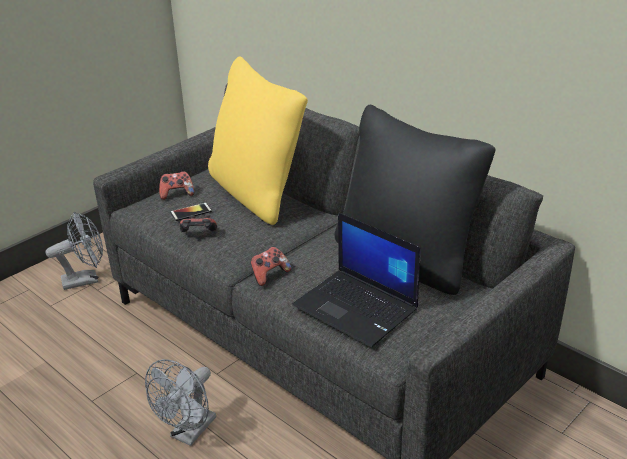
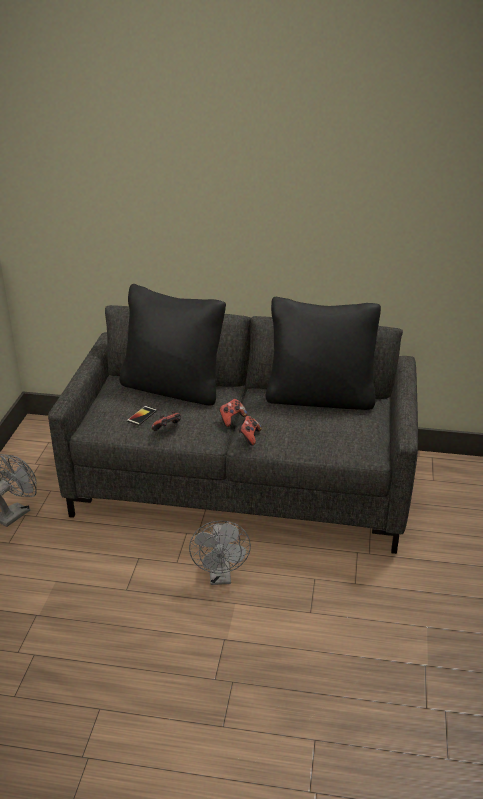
camera: 35 degrees left, 0 degrees up
(177, 194) = (113, 407): game controller -> game controller (231, 419)
(257, 193) = (173, 388): yellow pillow -> black pillow
(357, 307) = (326, 436): laptop -> none

